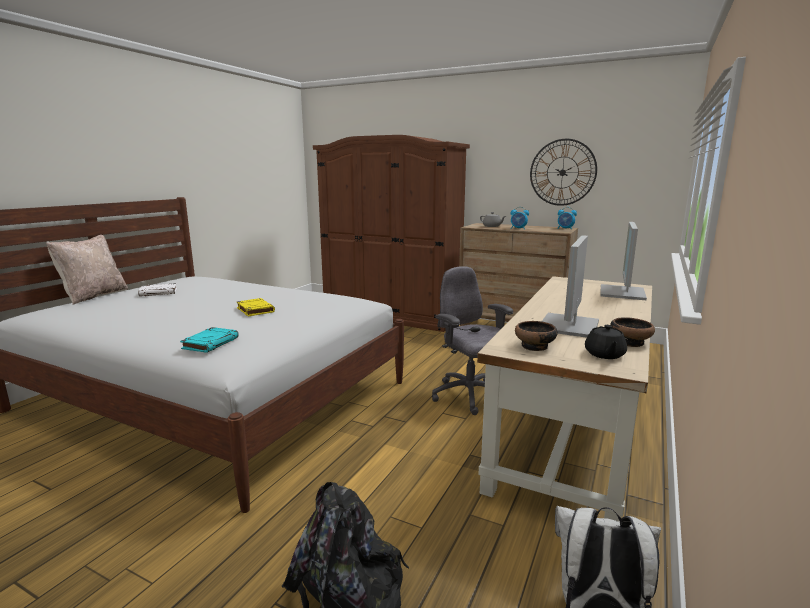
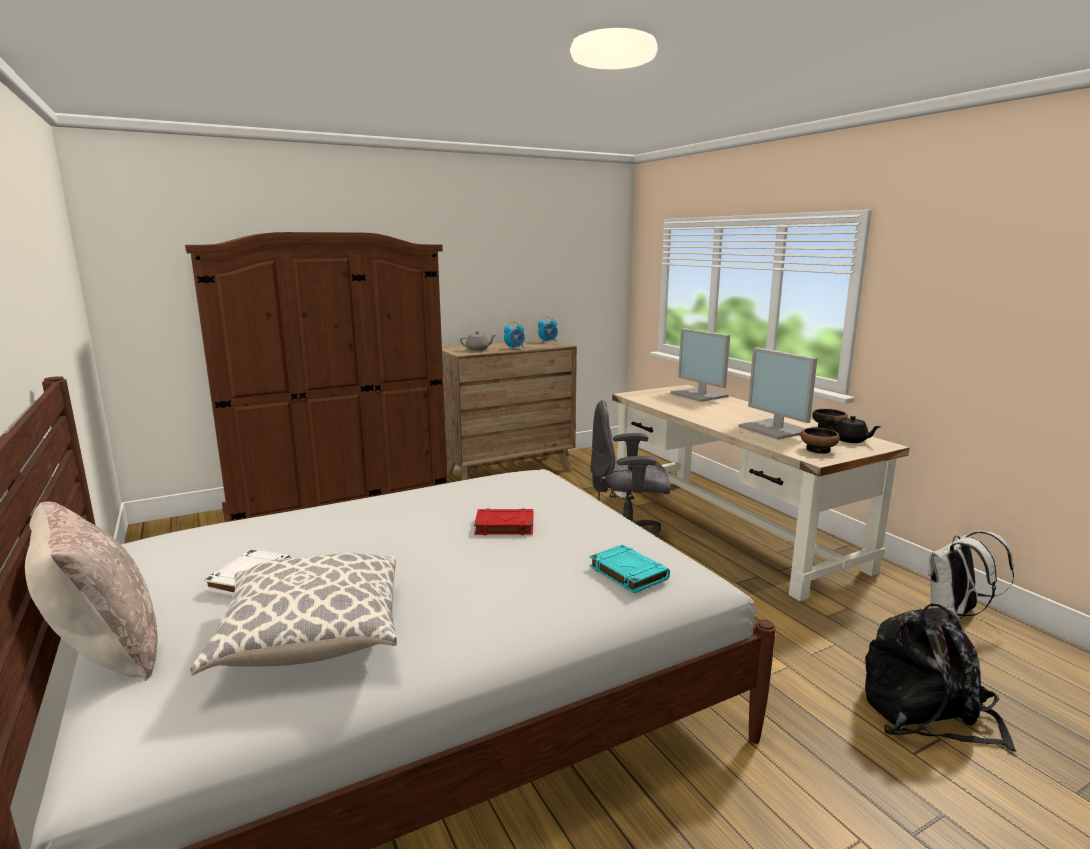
camera: 55 degrees left, 0 degrees up
(105, 312) = (311, 639): none -> pillow
(255, 310) = (503, 526): yellow book -> red book
(562, 172) = (526, 278): wall clock -> none

